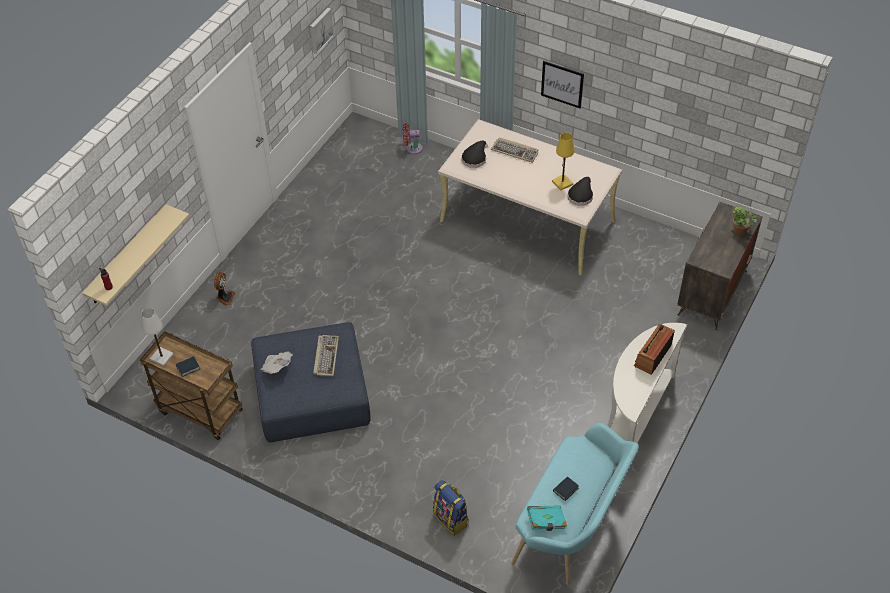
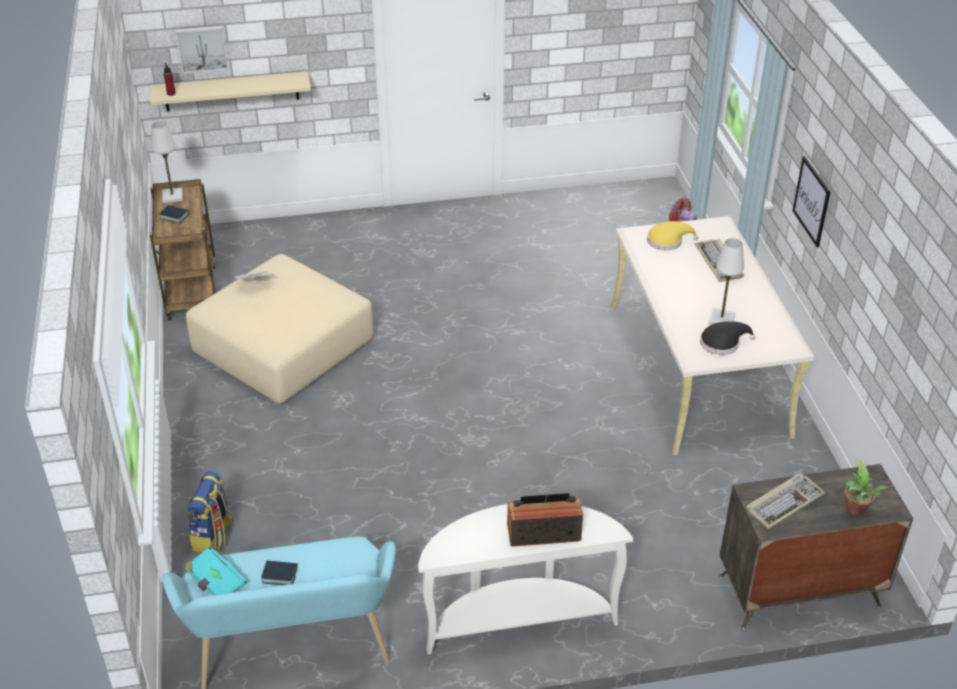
camera: 50 degrees right, 10 degrees down
(225, 297) = (343, 231): fan -> none
(311, 393) = (283, 346): blue ottoman -> beige ottoman
(320, 30) = (640, 27): picture -> picture (202, 48)
(326, 356) = (302, 305): keyboard -> keyboard (784, 502)
(475, 158) = (667, 241): black hat -> yellow hat
(562, 183) = (721, 319): yellow table lamp -> white table lamp

